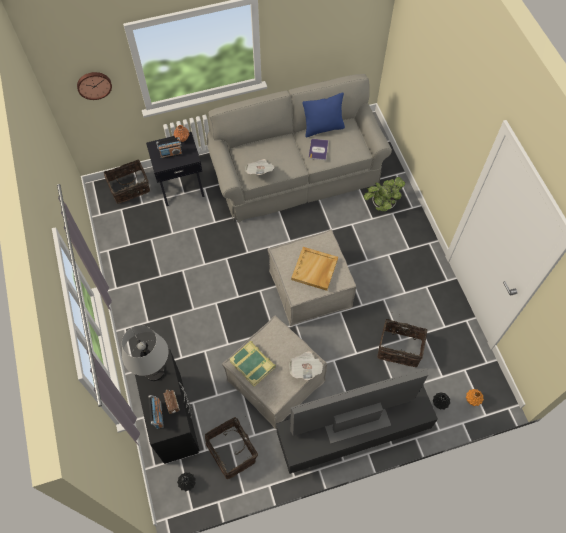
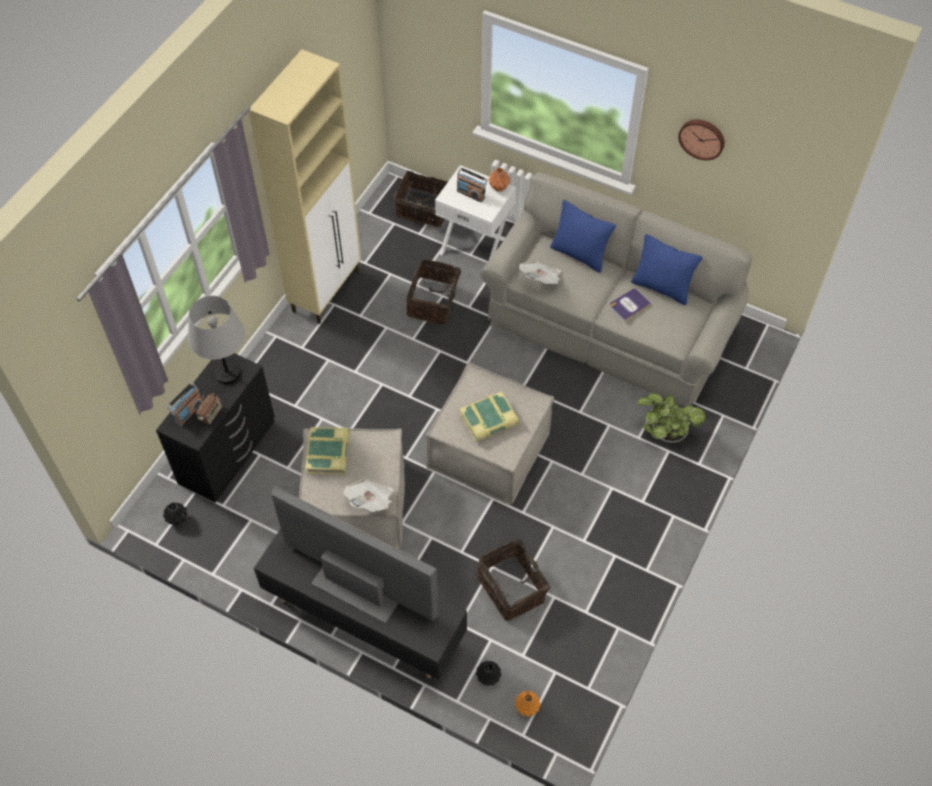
camera: 45 degrees right, 5 degrees down
(94, 84) = (432, 60): wall clock -> wall clock (702, 138)
(125, 277) = (327, 290): none -> beige cabinet
(181, 186) = (475, 246): black side table -> white side table
(232, 451) = (244, 529): basket -> basket (434, 302)
(264, 143) = (579, 254): none -> blue pillow
(315, 270) = (489, 420): beige tray -> book

